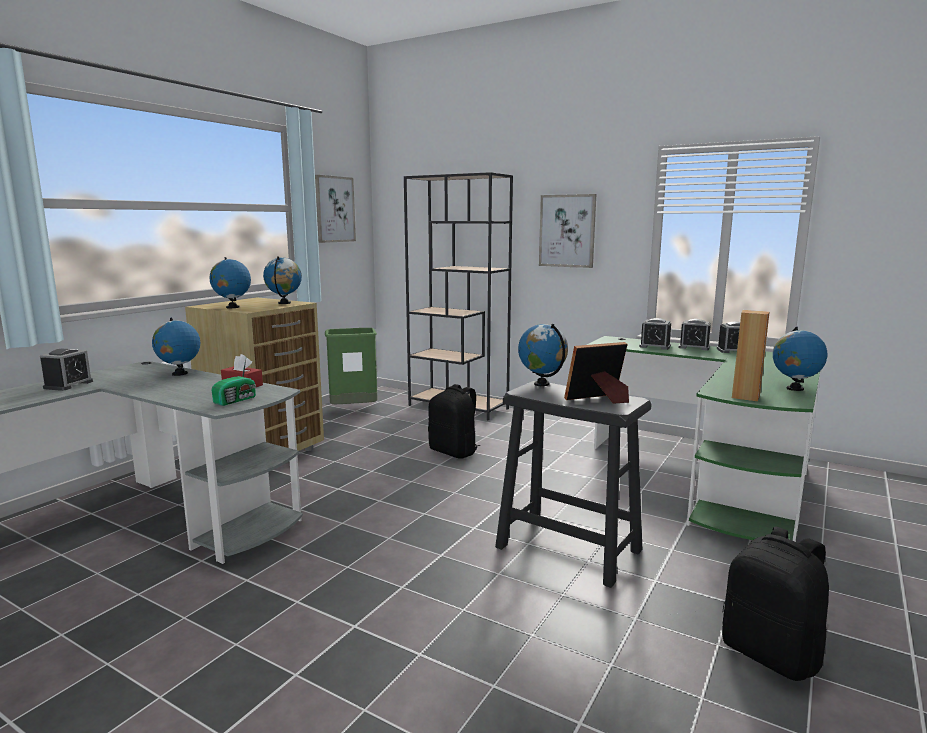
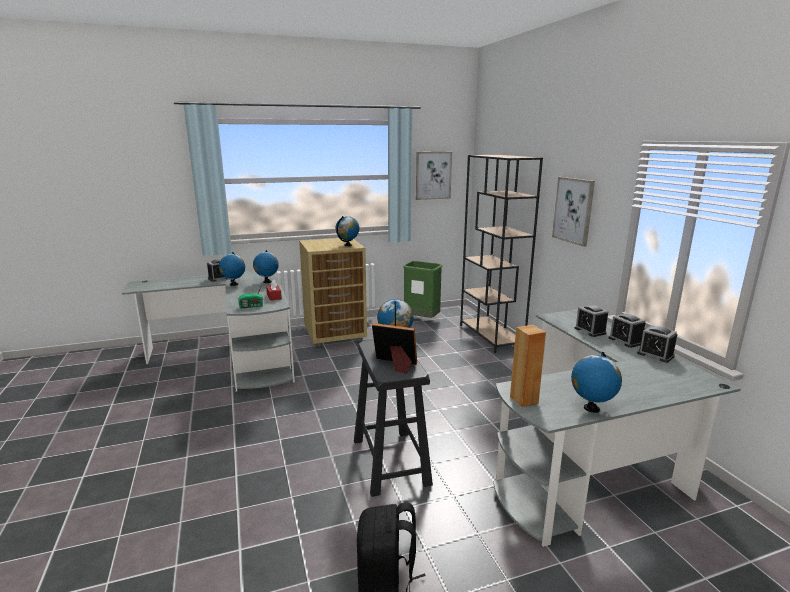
camera: 40 degrees right, 5 degrees up
(232, 307) = (315, 245): globe -> globe (233, 284)
(454, 452) = (433, 369): black backpack -> none
(713, 477) = (592, 462): green desk -> grey desk

